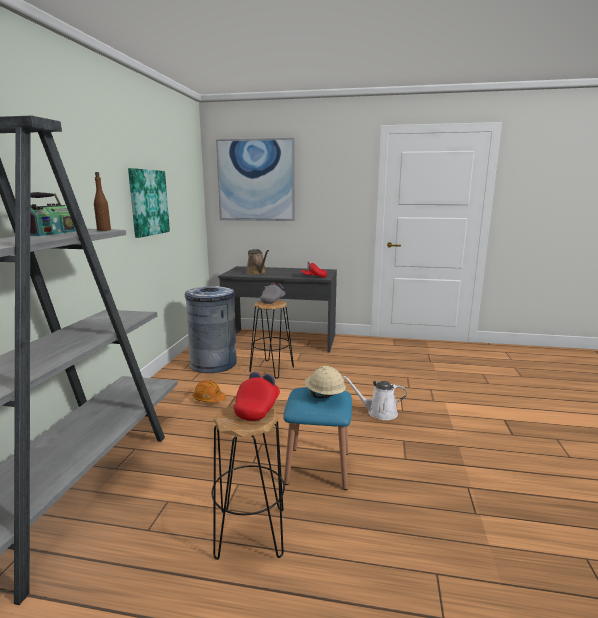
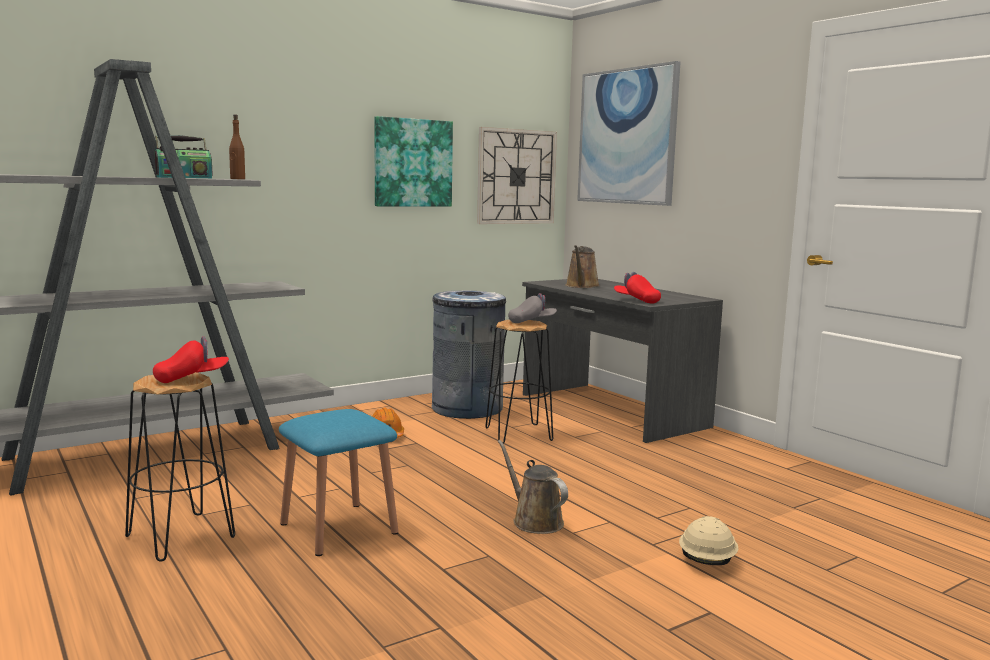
camera: 45 degrees right, 5 degrees down
(189, 207) = (516, 177): none -> wall clock
(324, 395) = (343, 418): beige hard hat -> beige hard hat (706, 561)
(379, 412) = (534, 521): white watering can -> brown watering can

